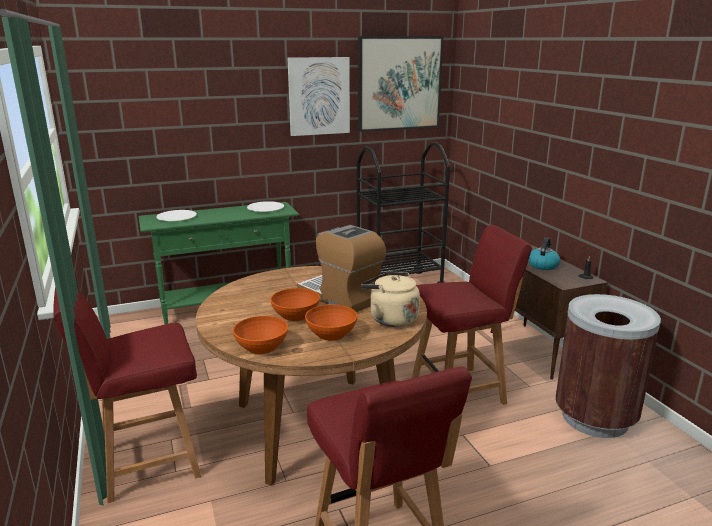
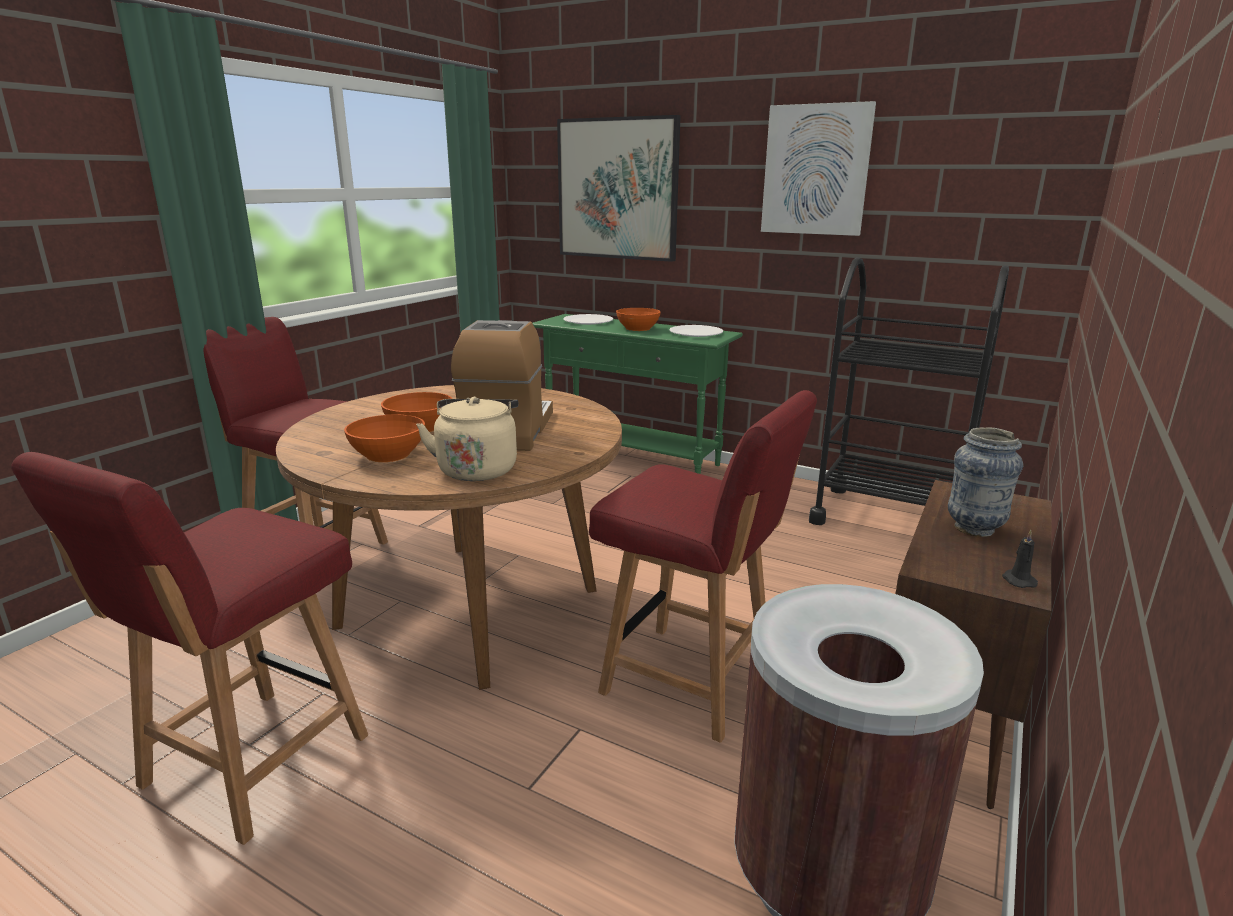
camera: 50 degrees right, 0 degrees up
(262, 346) = (316, 437): orange bowl -> orange bowl (638, 328)
(399, 83) = (976, 151): picture -> picture (617, 189)
(543, 265) = (974, 529): kettle -> vase

